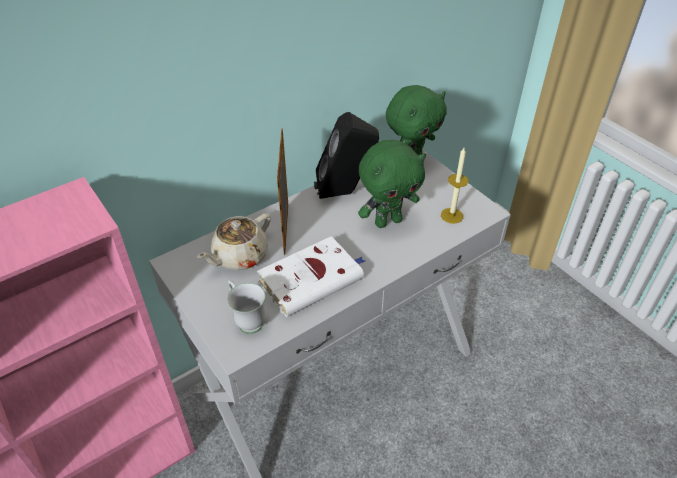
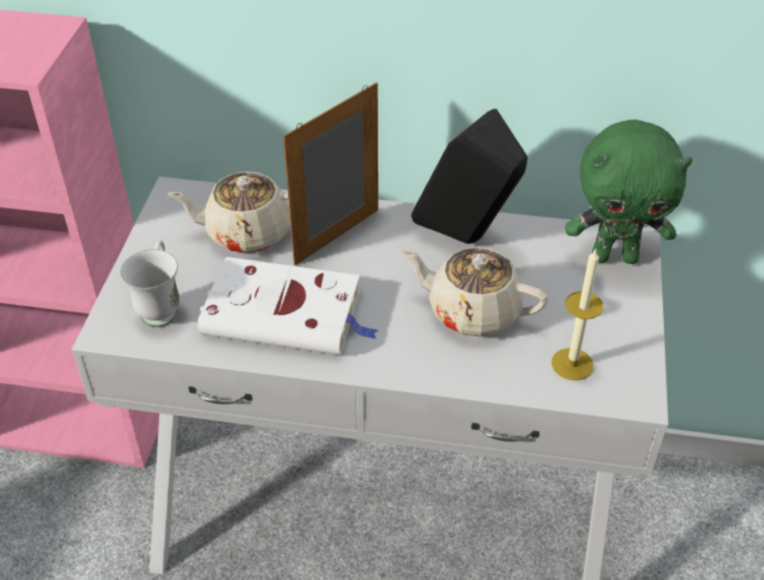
camera: 45 degrees right, 0 degrees up
(388, 221) = (472, 311): green plush toy -> beige teapot

